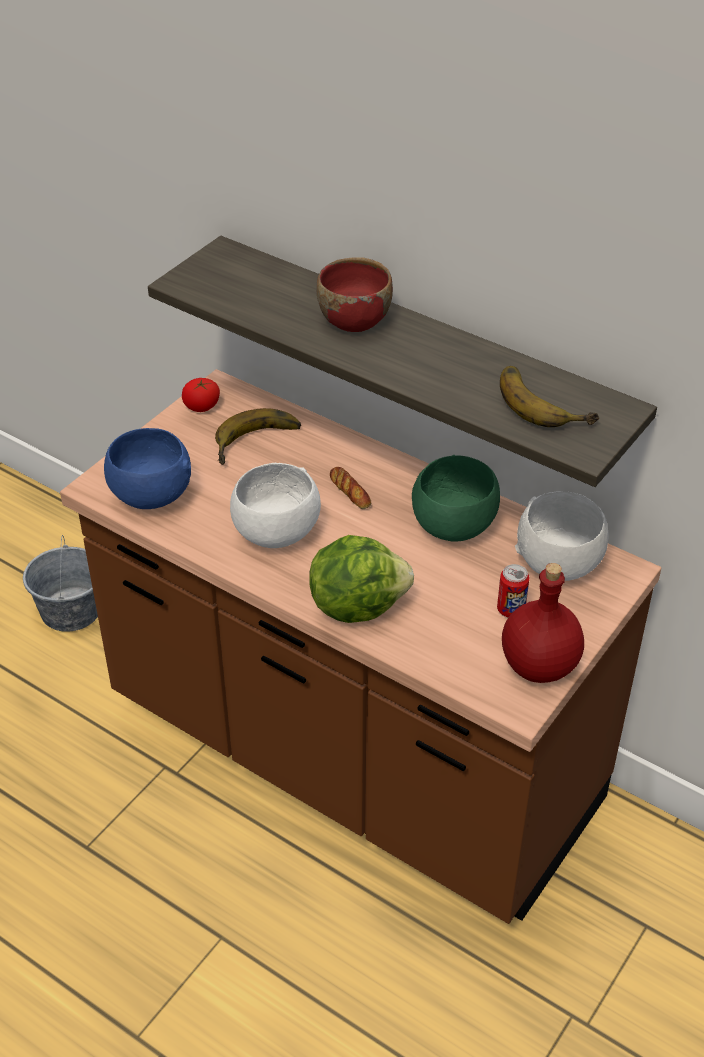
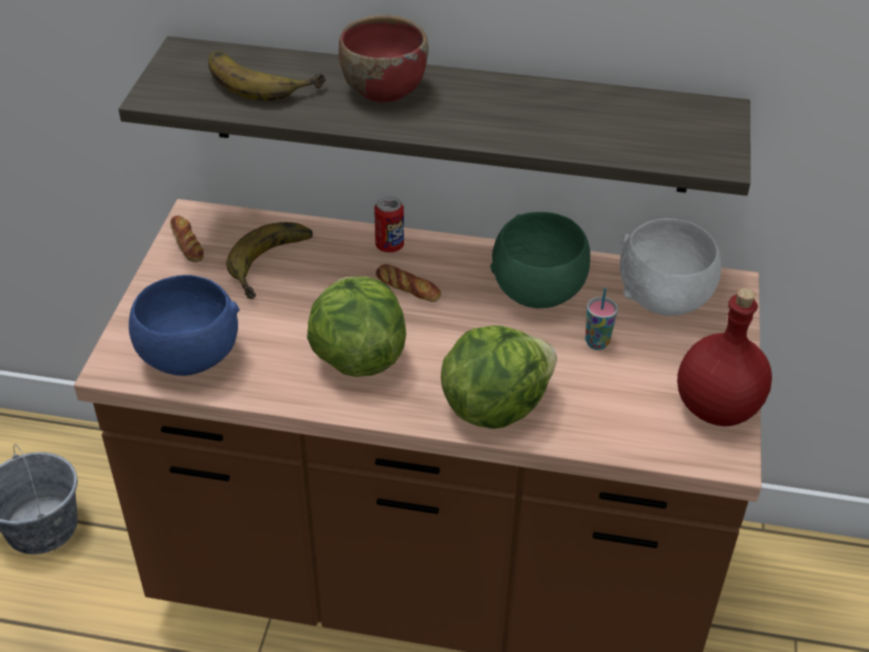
camera: 25 degrees left, 0 degrees up
(201, 407) = (187, 243): tomato -> bread
(275, 534) = (357, 356): white bowl -> lettuce
(474, 582) = (597, 343): none -> cup
(511, 610) = (651, 360): can -> can (389, 246)
(544, 401) = (641, 122): banana -> banana (263, 78)

